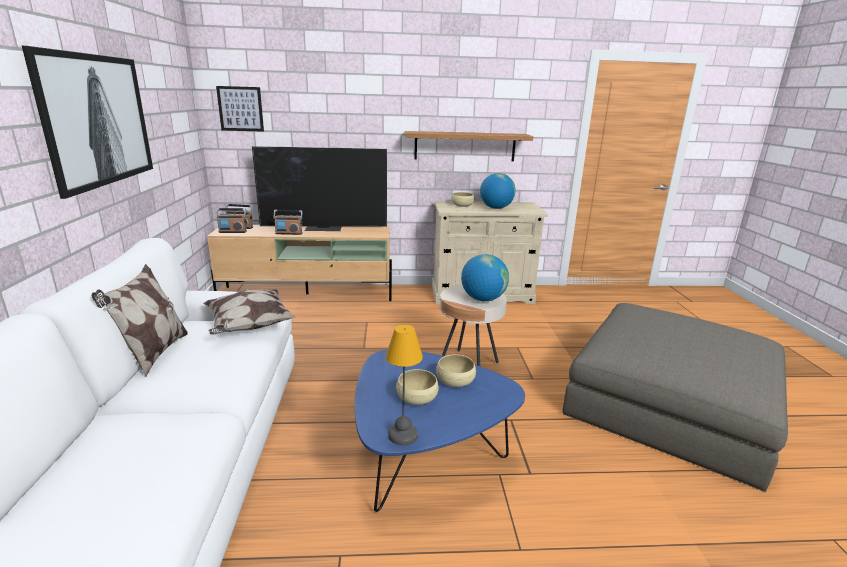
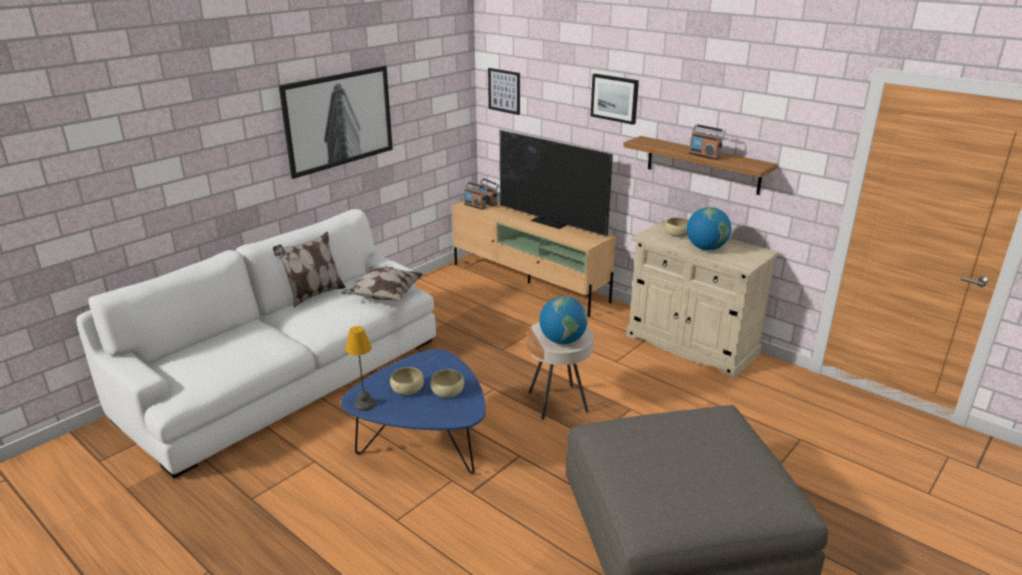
camera: 45 degrees right, 5 degrees up
(289, 233) = (513, 220): radio -> radio (704, 155)
(375, 100) = (614, 98): none -> picture

